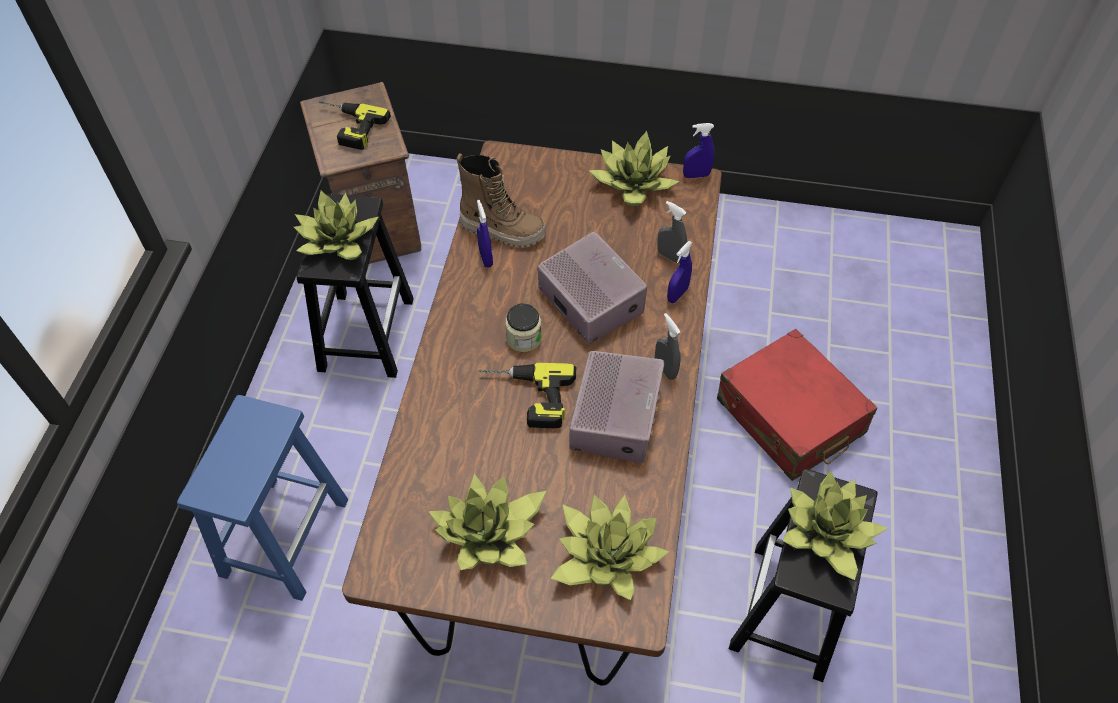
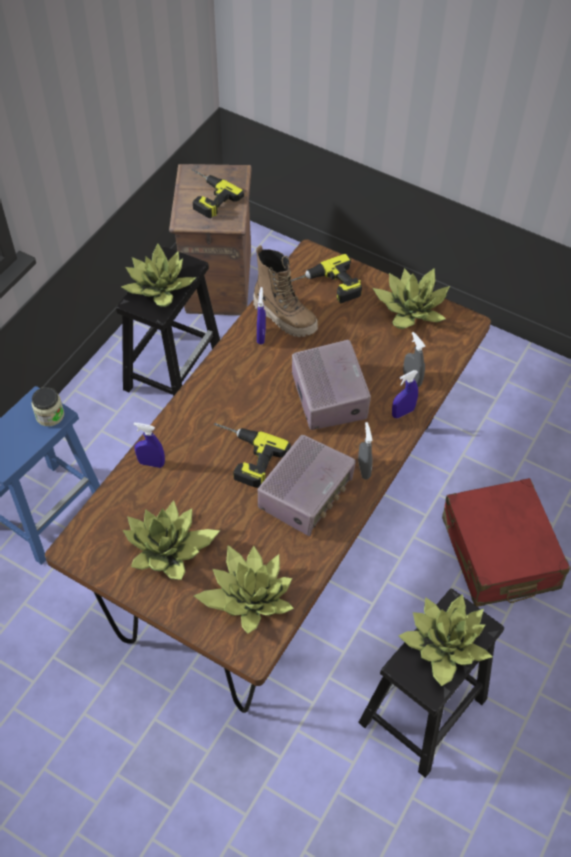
camera: 20 degrees right, 0 degrees up
(524, 338) = (262, 409): jar -> jar (50, 415)
(532, 186) = (325, 288): none -> power drill
(696, 175) = (467, 318): blue spray bottle -> blue spray bottle (151, 463)

